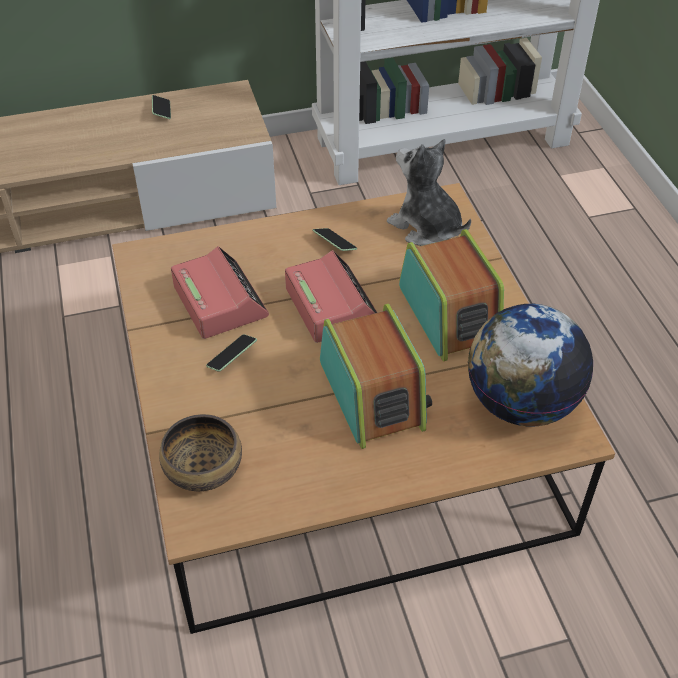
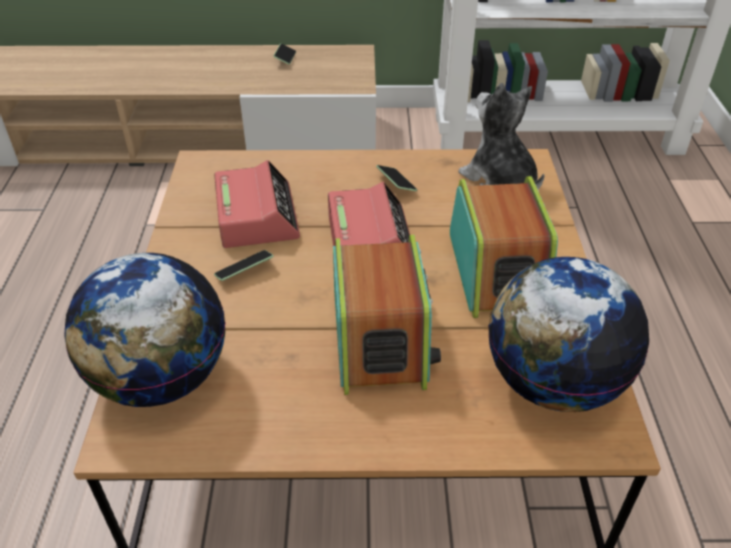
camera: 15 degrees right, 5 degrees down
(203, 469) = (160, 379): bowl -> globe

